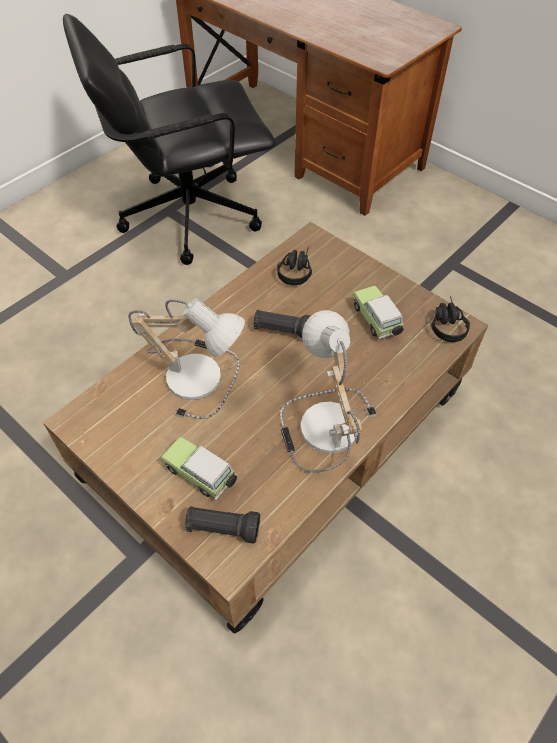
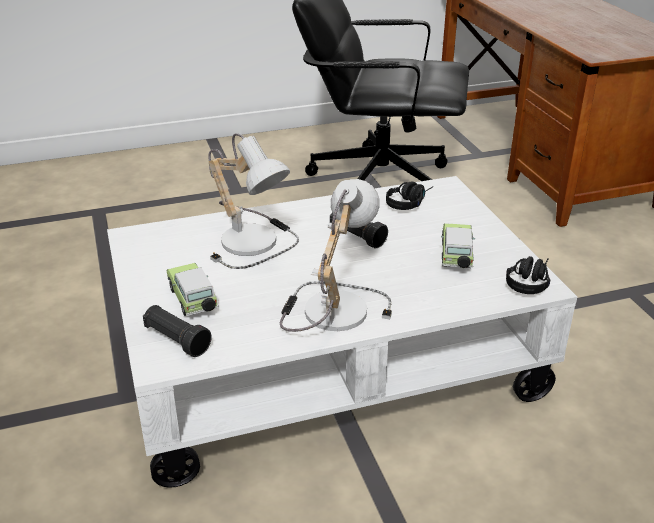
camera: 30 degrees right, 20 degrees down
(279, 436) = (327, 361): brown coffee table -> white coffee table

